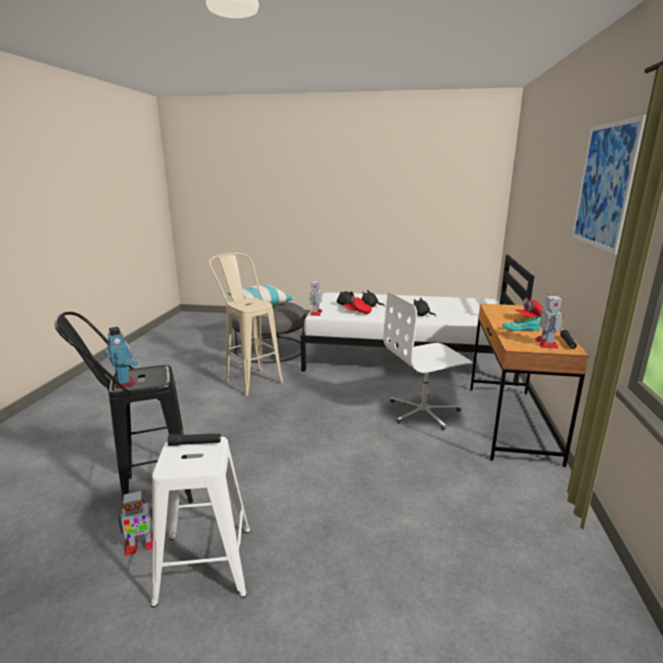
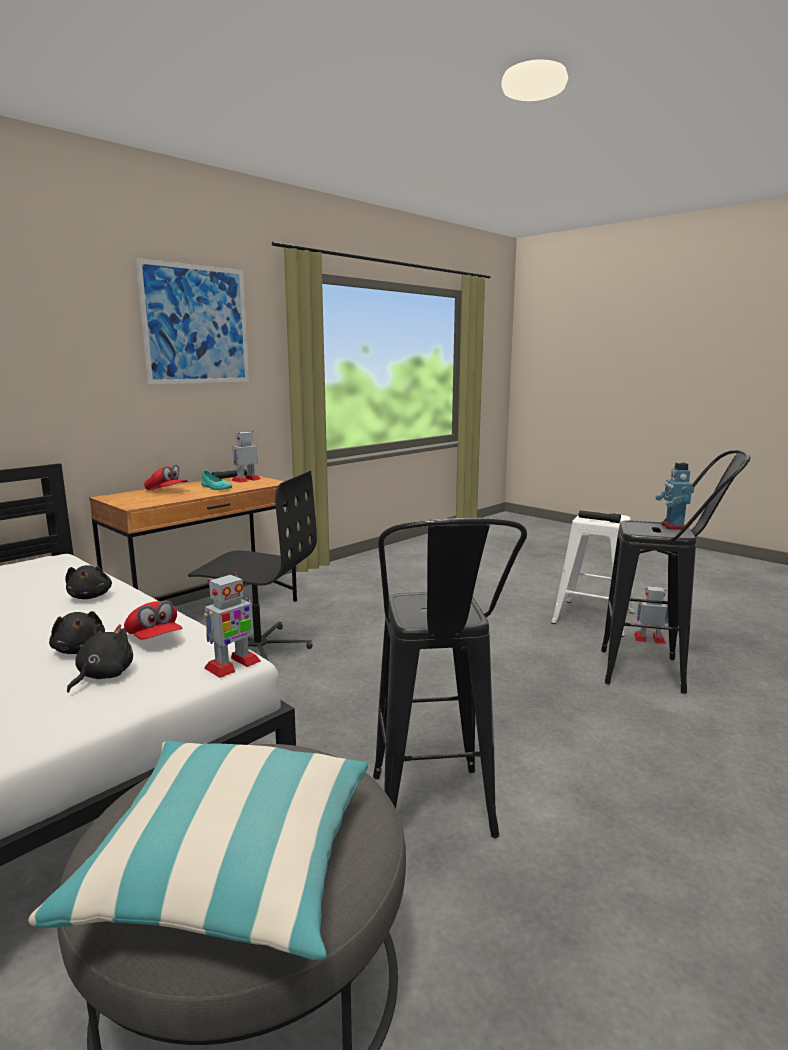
camera: 145 degrees left, 5 degrees down
(249, 379) = (435, 821): beige stool -> black stool
(424, 412) = (258, 649): white office chair -> black office chair

